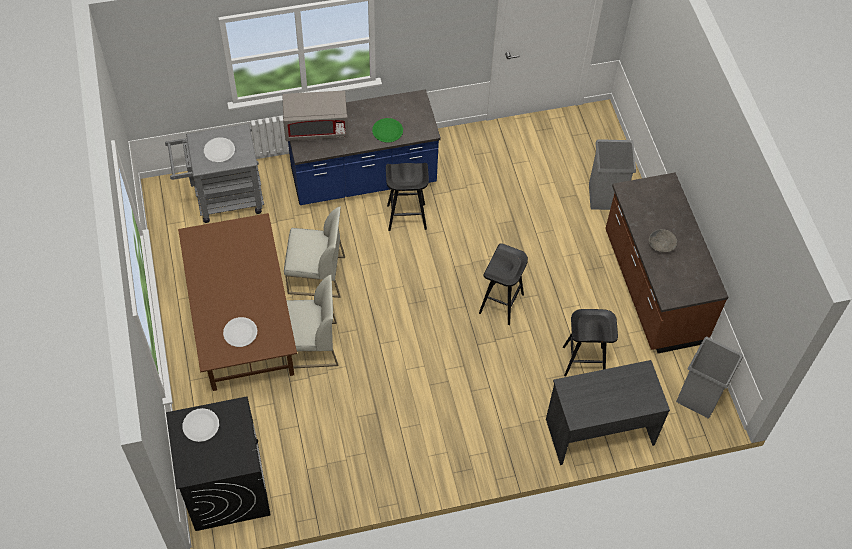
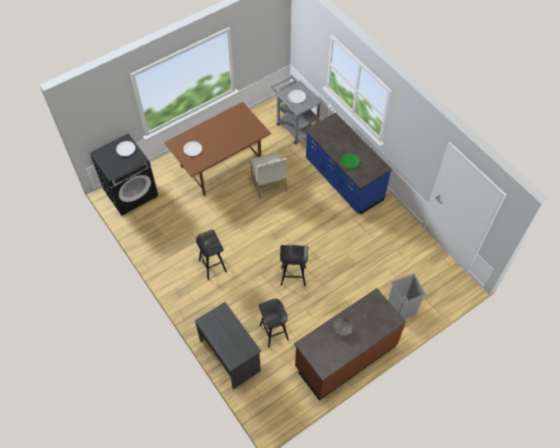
camera: 70 degrees right, 0 degrees up
(309, 345) = (224, 196): white chair -> none
(316, 128) = (333, 130): grey microwave -> none
(406, 217) = (327, 210): black stool -> black stool (212, 266)
(699, 396) = (278, 406): grey trash can -> none

